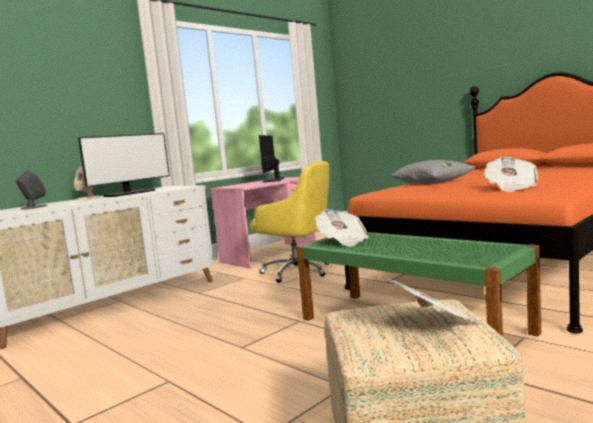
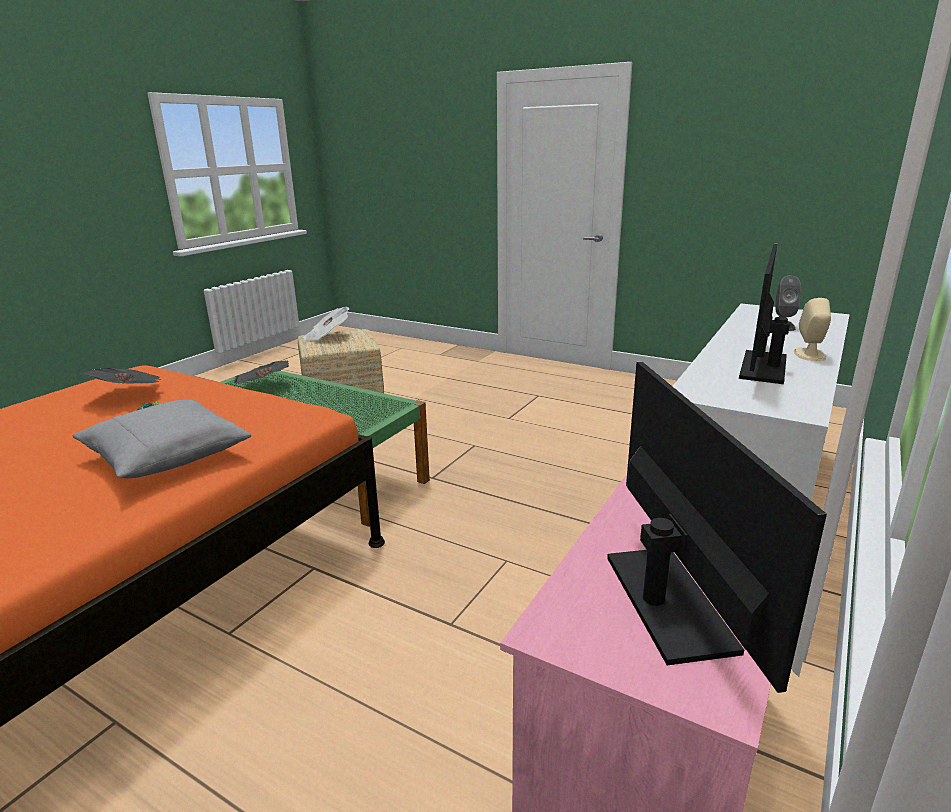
camera: 165 degrees right, 15 degrees up
(296, 272) = (494, 617): yellow office chair -> none
(342, 241) = (370, 407): newspaper -> newspaper (263, 387)

